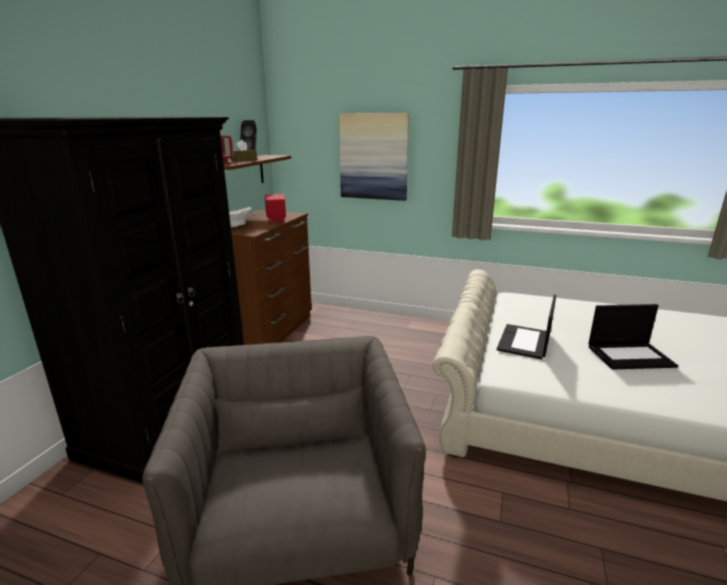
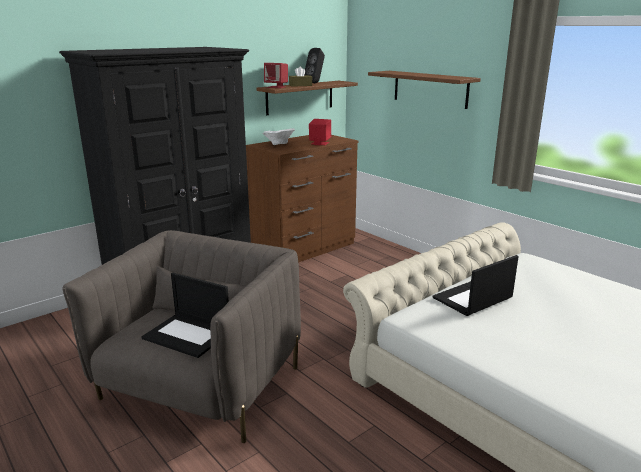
camera: 30 degrees right, 0 degrees up
(374, 157) = (430, 89): picture -> brown shelf
(630, 356) = (573, 339): laptop -> laptop (188, 335)

